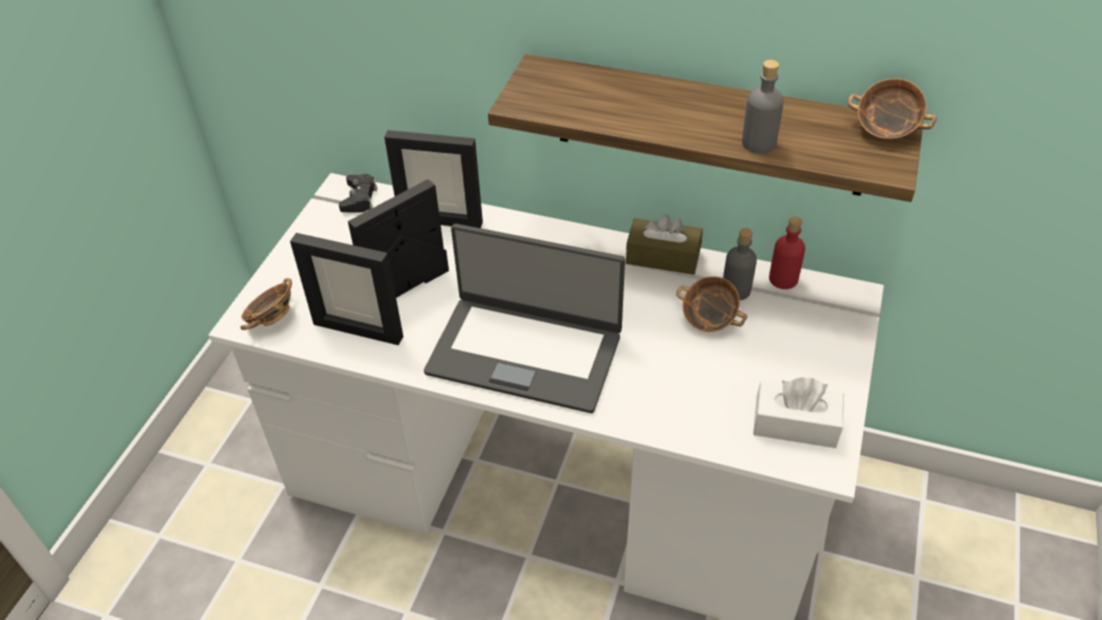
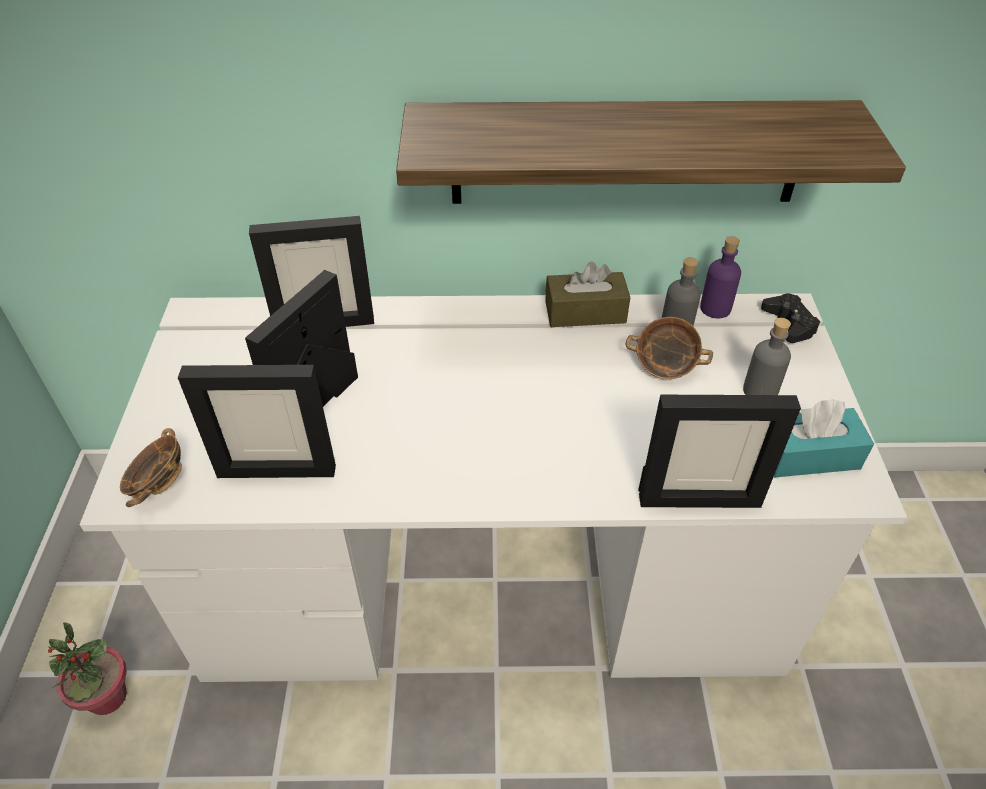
camera: 20 degrees left, 0 degrees up
(216, 486) = (107, 697): none -> potted plant
(359, 198) = (217, 319): black game controller -> black game controller (789, 323)
(525, 352) = (487, 448): laptop -> none
(679, 435) = (699, 498): none -> picture frame
(758, 143) = (719, 149): grey bottle -> grey bottle (760, 391)
(783, 279) = (715, 308): red bottle -> purple bottle
(795, 425) = (808, 455): white tissue box -> turquoise tissue box
(885, 131) = (836, 116): bowl -> none

